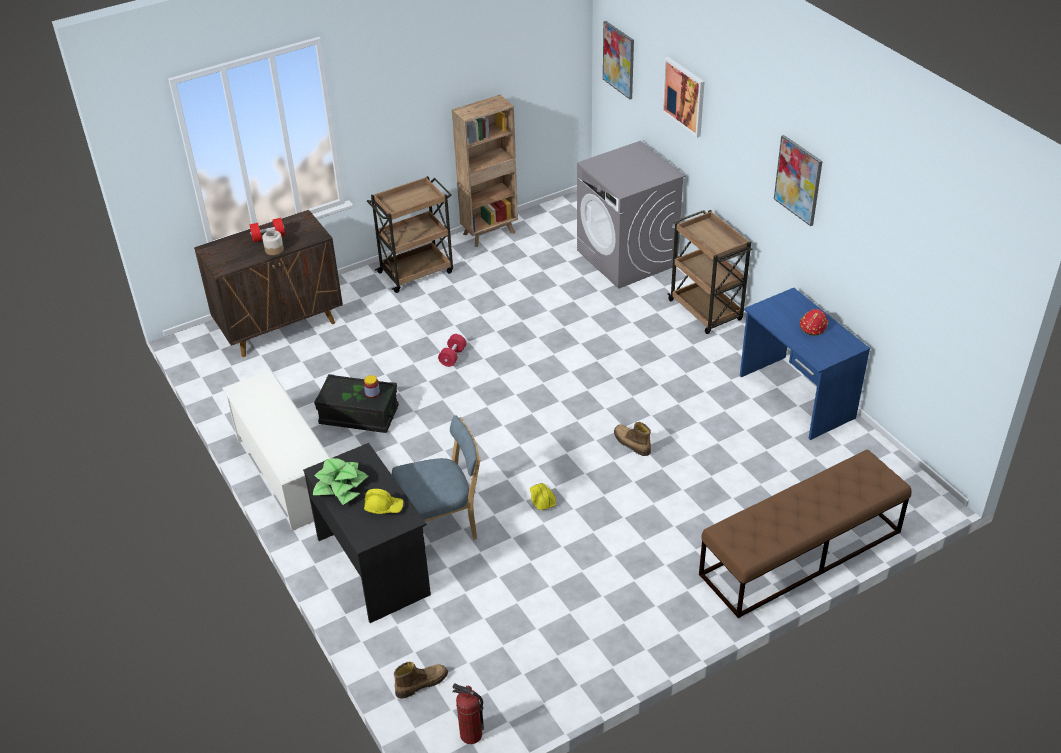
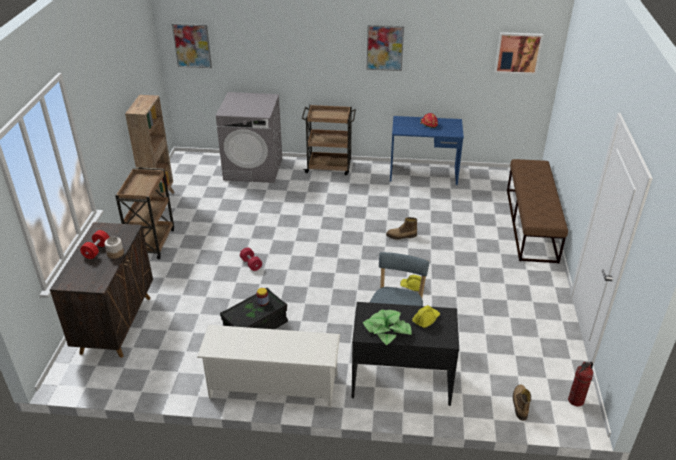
camera: 55 degrees left, 5 degrees down
(684, 96) = (267, 41): picture -> picture (518, 53)

